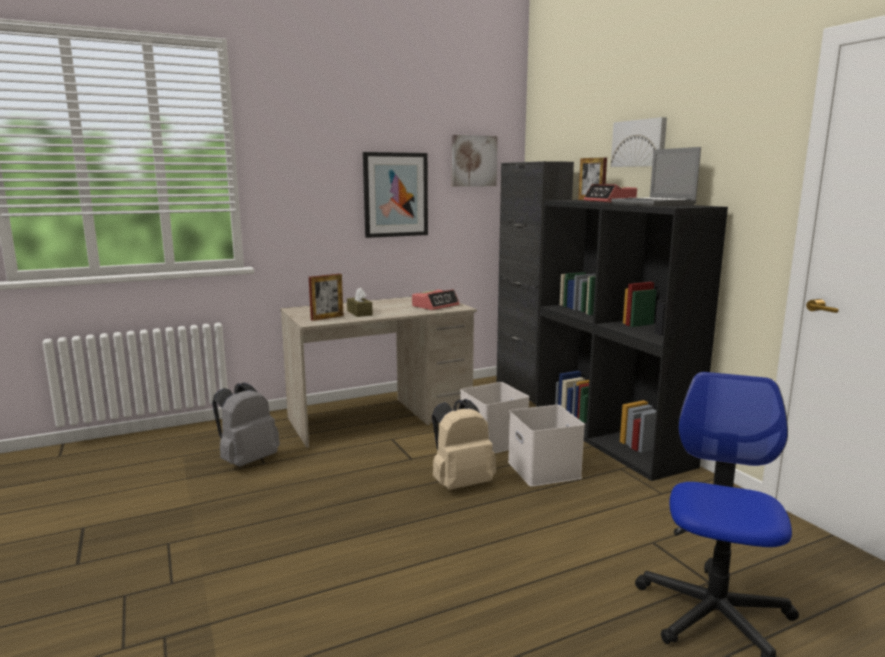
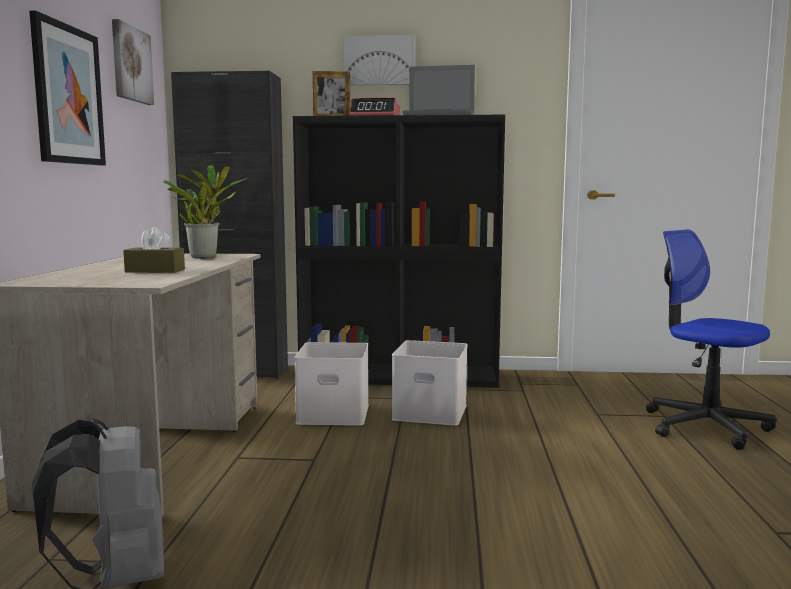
camera: 60 degrees left, 5 degrees down
(327, 318) = (140, 278): picture frame -> none
(435, 306) = (205, 257): alarm clock -> potted plant
(460, 483) = (412, 450): beige backpack -> none

